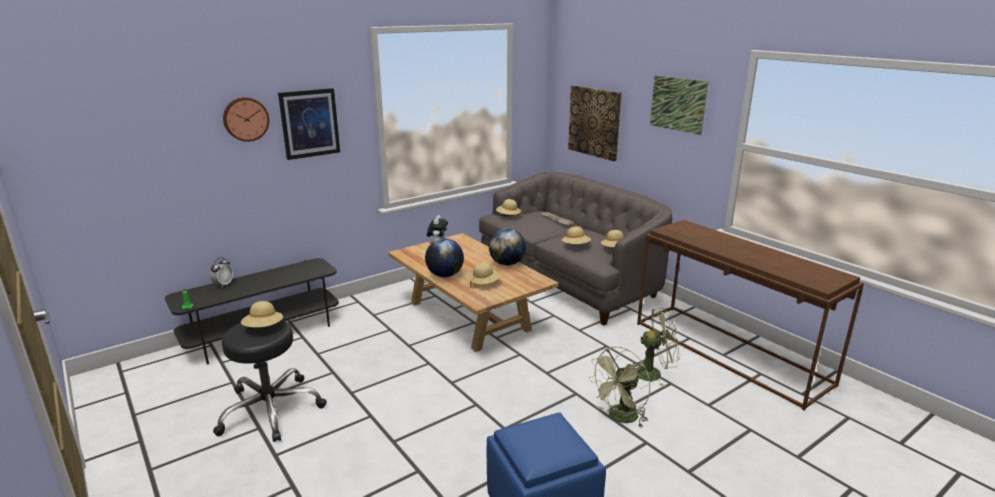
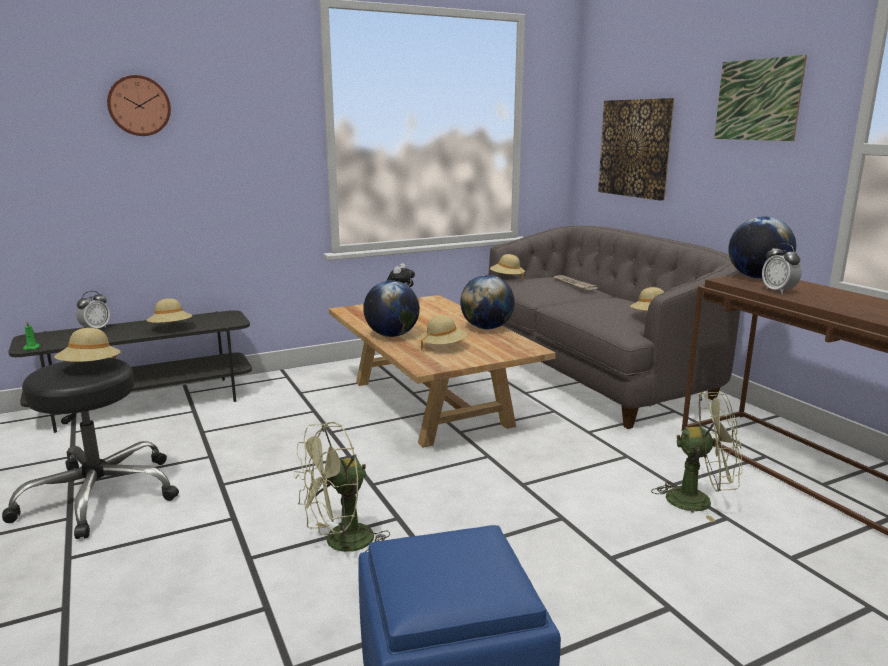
camera: 10 degrees right, 5 degrees down
(310, 123) = (229, 122): picture -> none
(576, 246) = (593, 311): beige hat -> beige hat (171, 328)
(620, 418) = (628, 562): green fan -> green fan (340, 543)
(681, 226) = (757, 277): none -> globe
(695, 240) = (778, 291): none -> alarm clock

